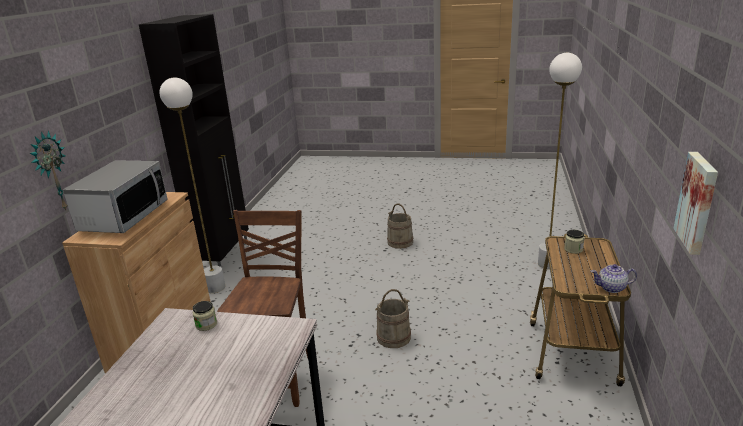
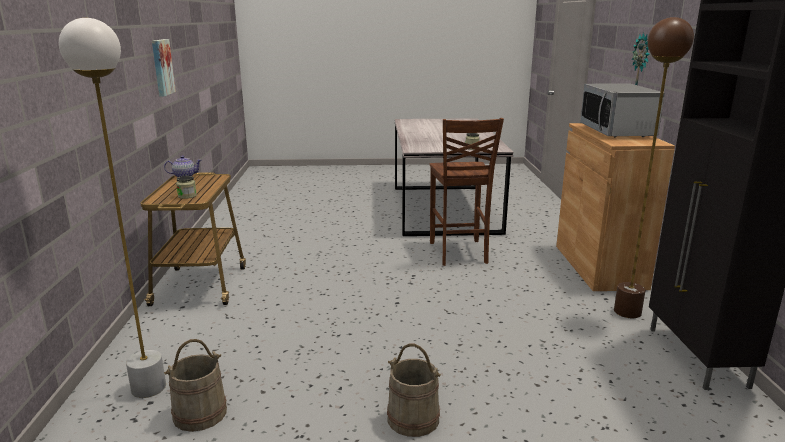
camera: 165 degrees right, 5 degrees down
(215, 288) = (627, 312): white floor lamp -> brown floor lamp
(393, 337) = (374, 284): beige bucket -> beige bucket (200, 414)

